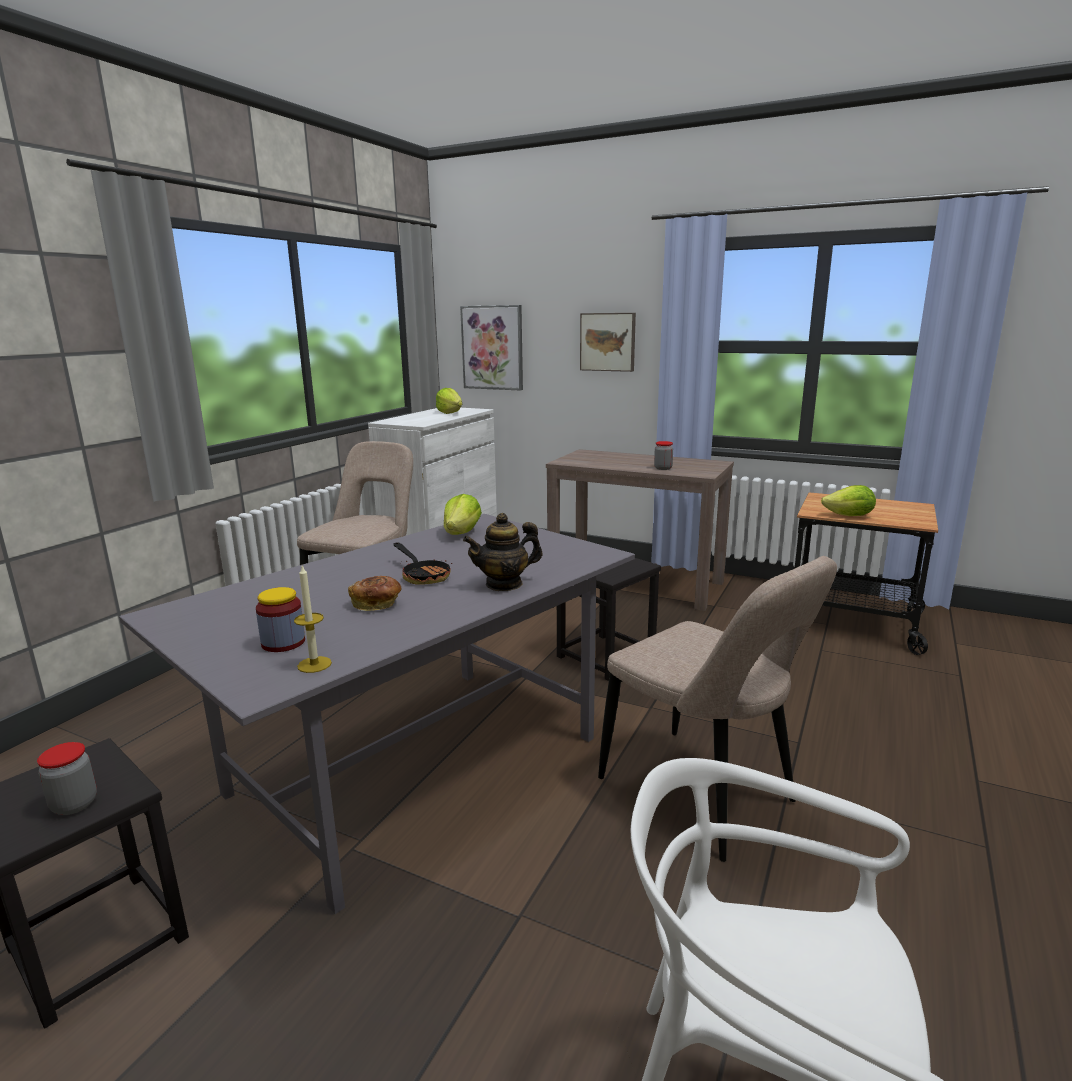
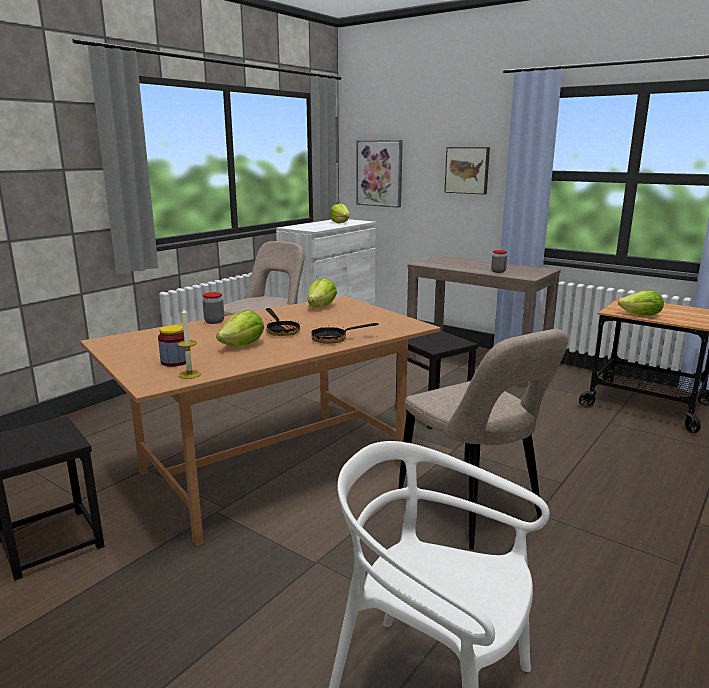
camera: 10 degrees right, 0 degrees up
(74, 804) = (40, 447): jar -> jar (214, 321)
(377, 604) = (243, 345): bread -> lettuce
(418, 763) = (274, 467): grey dining table -> brown dining table
(504, 584) = (335, 339): teapot -> frying pan

